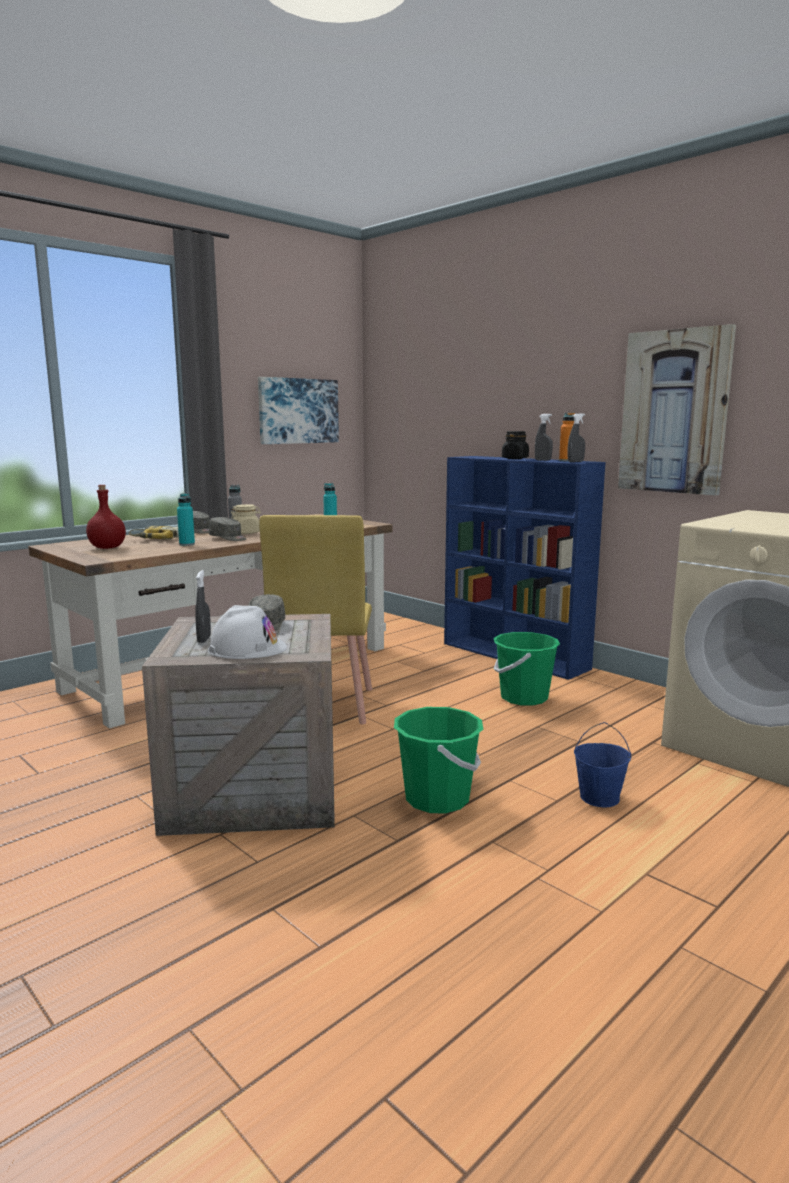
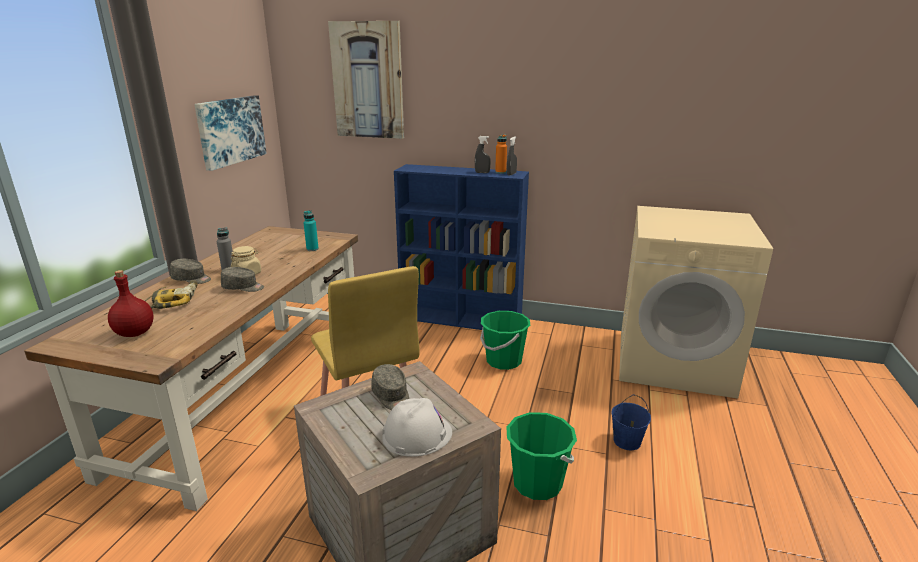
camera: 30 degrees left, 10 degrees up
(187, 544) = (216, 308): turquoise bottle -> none
(204, 639) = (363, 433): grey spray bottle -> none
(515, 458) = (455, 170): black jar -> none
(674, 412) = (582, 135): picture -> picture (368, 81)

